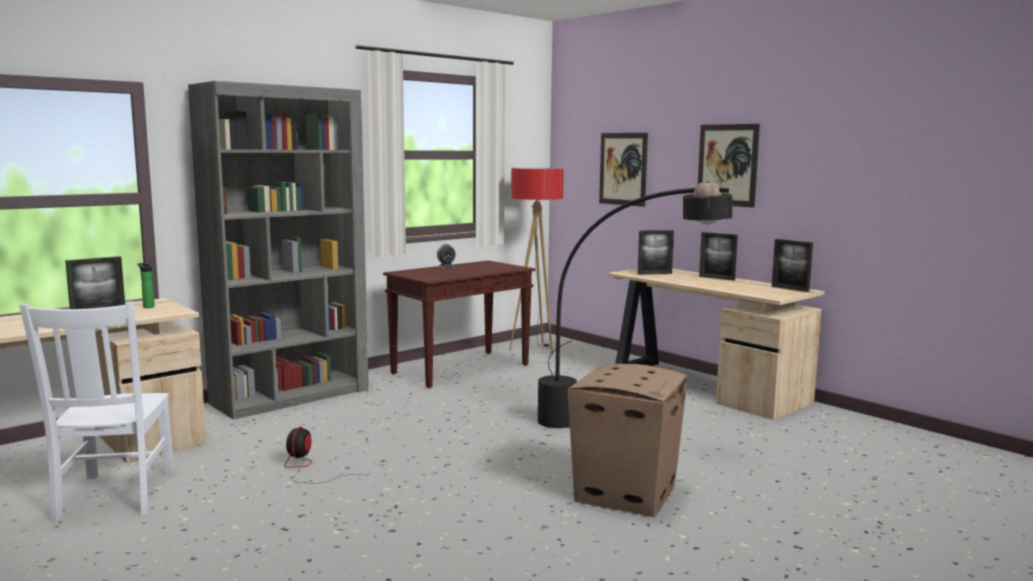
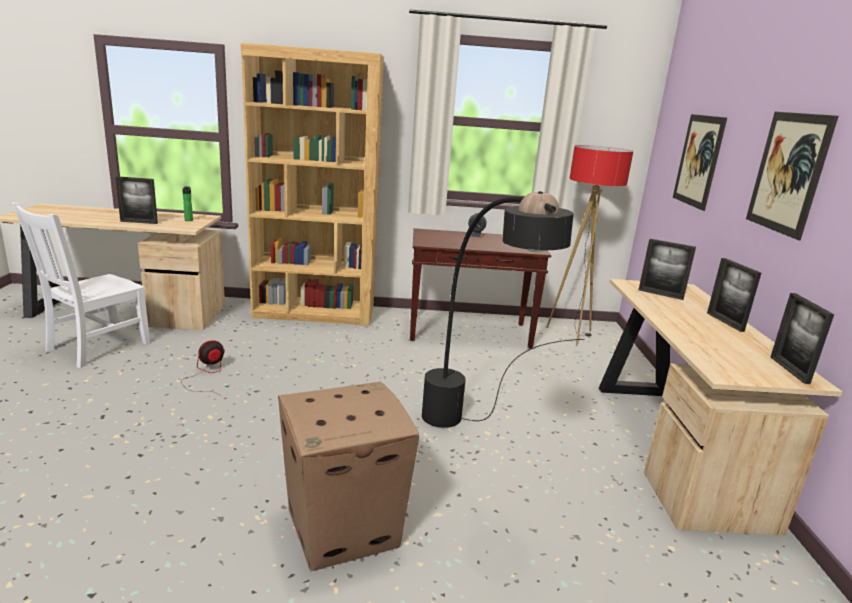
camera: 40 degrees right, 10 degrees up
(291, 396) = (315, 312): grey bookcase -> brown bookcase

